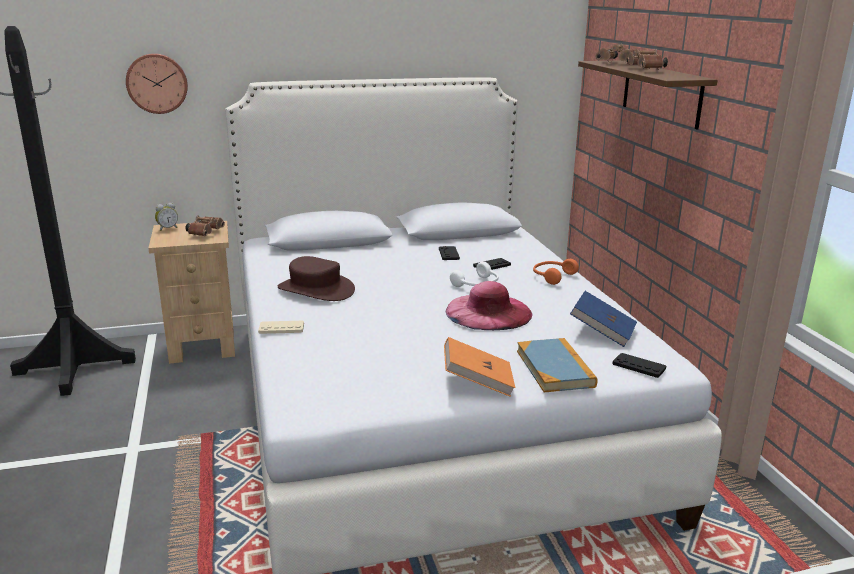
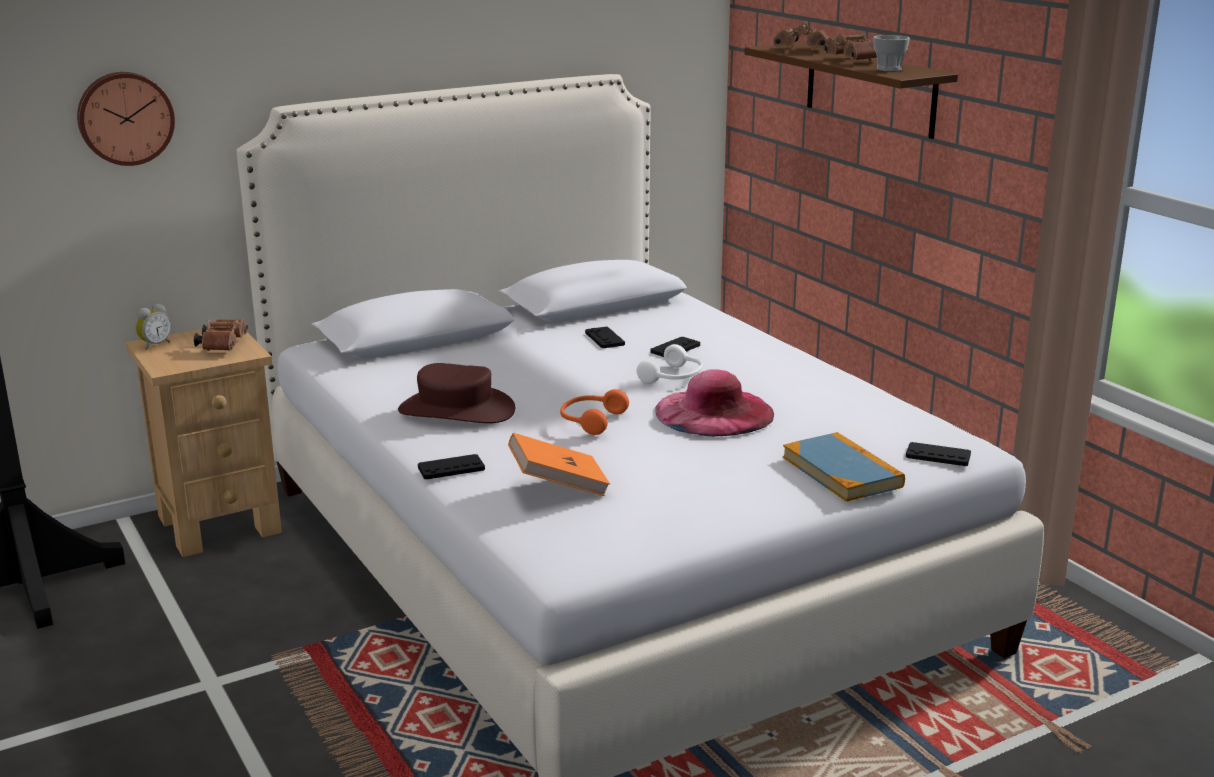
camera: 15 degrees left, 0 degrees up
(281, 328) = (451, 468): beige game controller -> black game controller
(477, 382) = (759, 501): orange book -> orange book (558, 486)
(552, 276) = (764, 355): orange headphones -> orange headphones (590, 421)
(602, 332) = (871, 420): blue book -> none
(666, 75) = (889, 69): none -> cup

